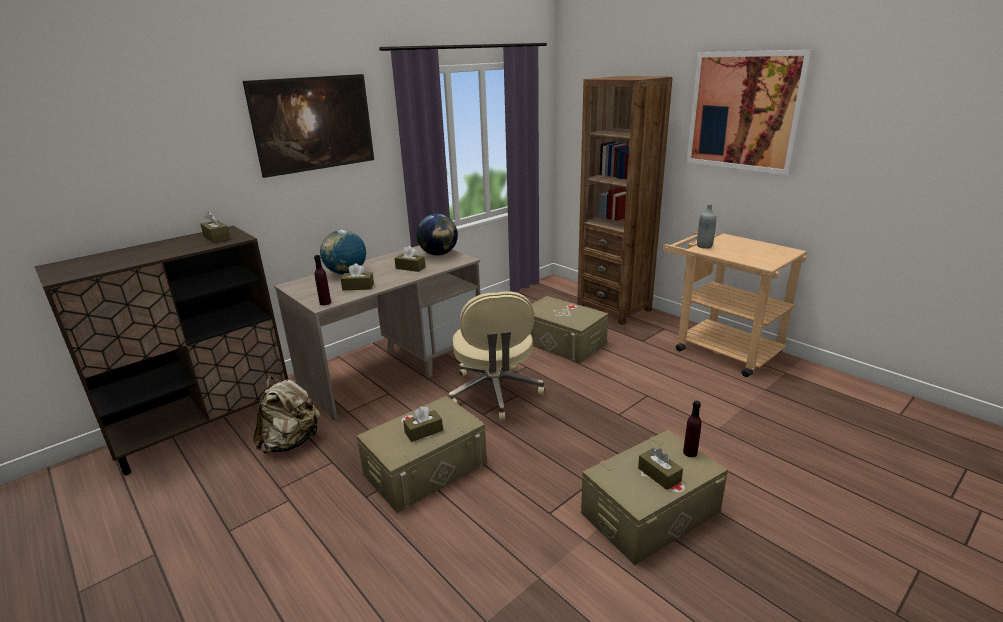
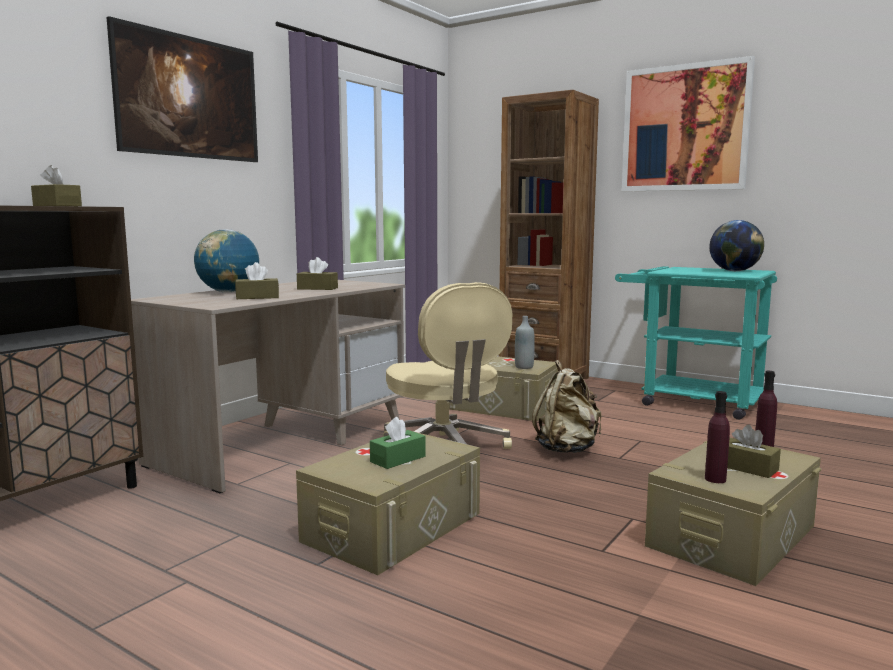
camera: 15 degrees left, 15 degrees down
(291, 442) = (159, 521): beige backpack -> beige backpack (567, 449)
(325, 303) = (220, 305): purple bottle -> purple bottle (715, 479)
(423, 431) = (398, 459): brown tissue box -> green tissue box
(438, 254) = (345, 282): globe -> globe (734, 271)
(704, 246) = (666, 269): grey bottle -> grey bottle (524, 367)
(719, 348) = (690, 401): beige cart -> turquoise cart

